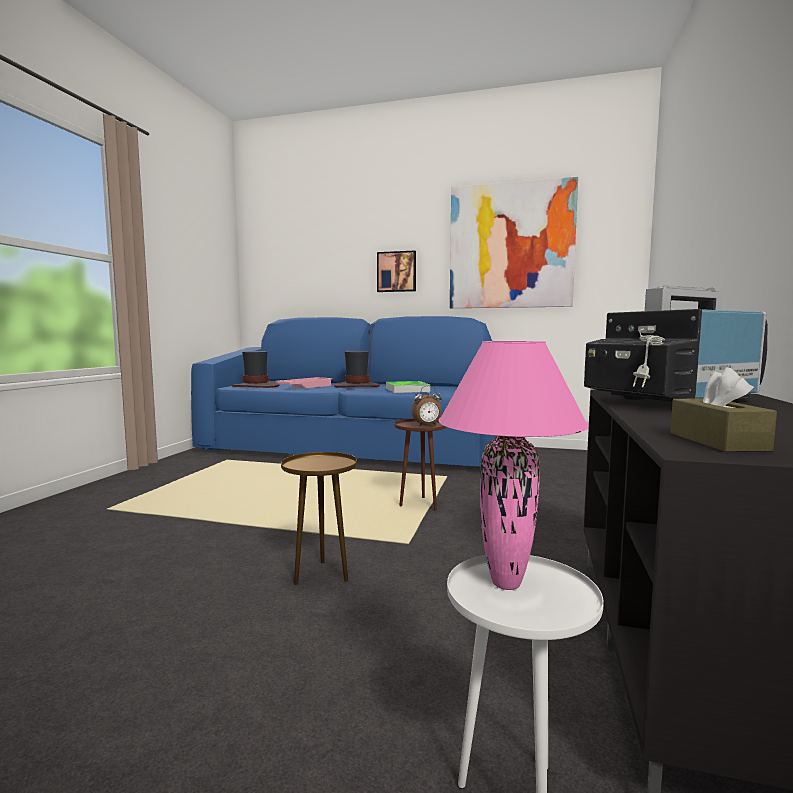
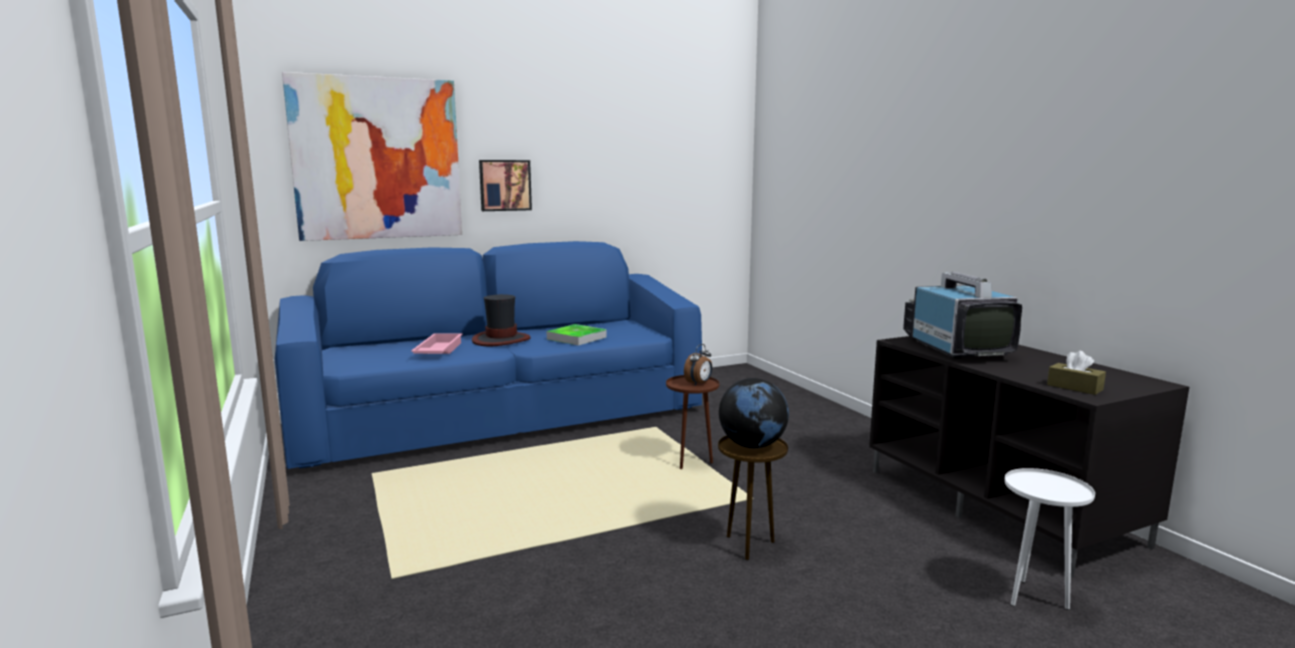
camera: 40 degrees left, 5 degrees up
(256, 386) = (373, 361): hat -> none
(324, 463) = (752, 445): none -> globe
(507, 584) = (1035, 486): pink table lamp -> none
(511, 246) = (634, 160): picture -> picture (377, 159)
(671, 400) = (955, 348): television -> television turned 150 degrees clockwise

